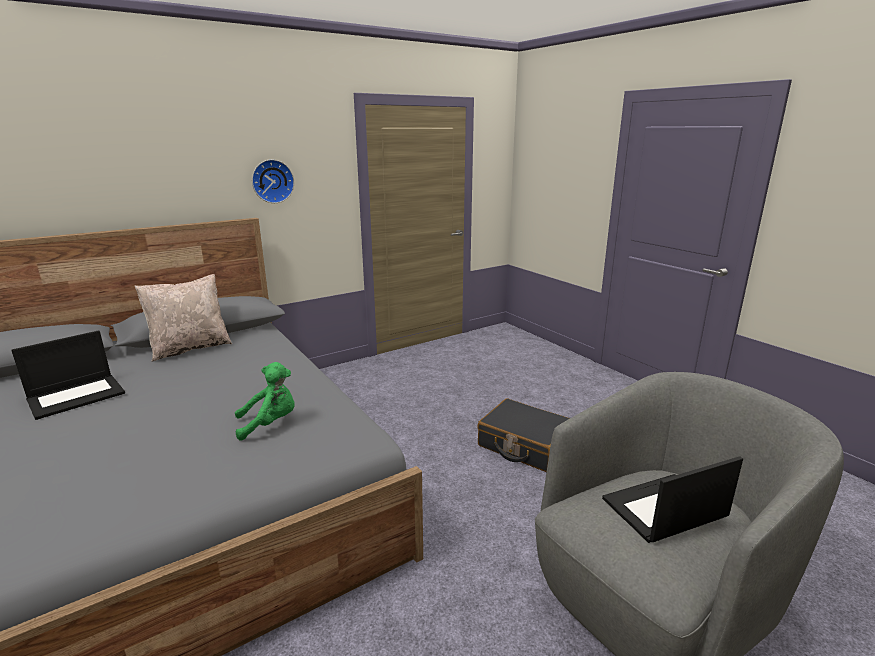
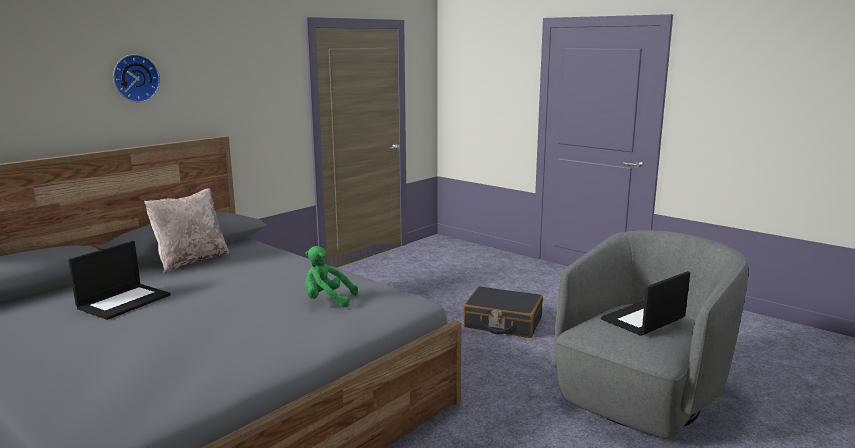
camera: 15 degrees left, 5 degrees down
(270, 423) = (327, 300): green plush toy -> green plush toy turned 135 degrees counterclockwise
(272, 181) = (237, 100): wall clock -> wall clock (135, 78)

